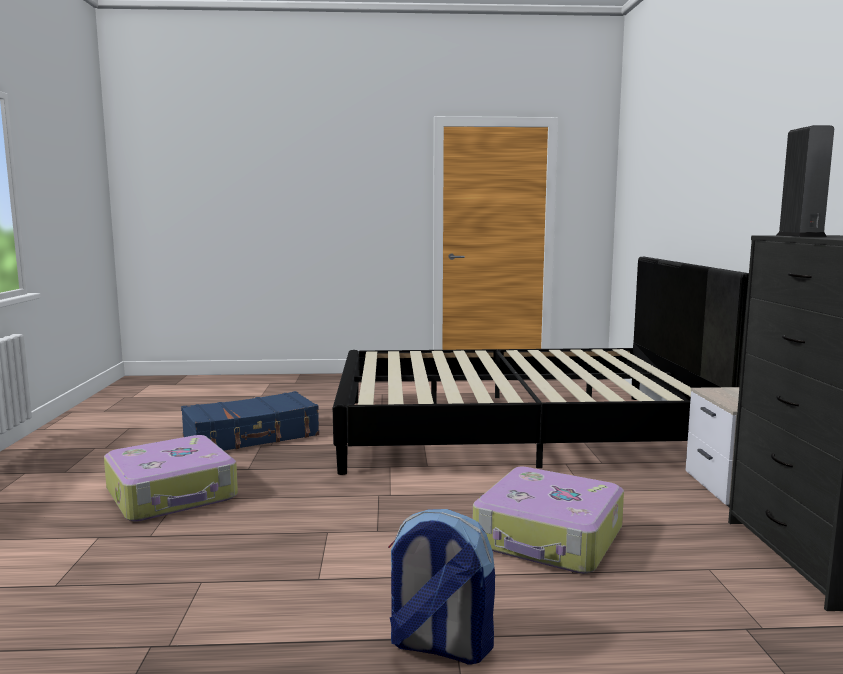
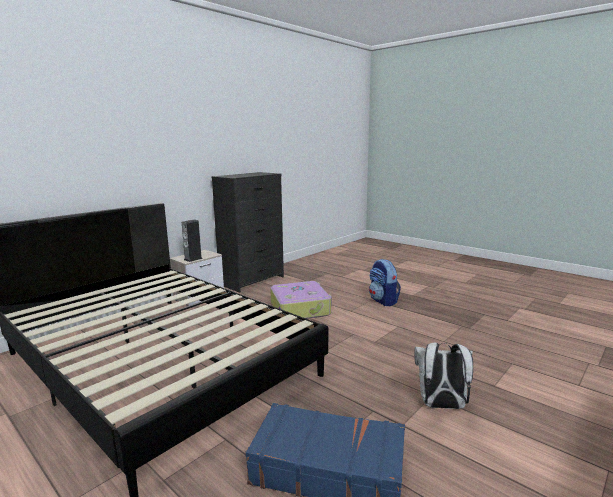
camera: 135 degrees left, 5 degrees up
(173, 494) = (441, 406): suitcase -> white backpack
(800, 236) = (242, 176): speaker -> speaker (193, 259)

